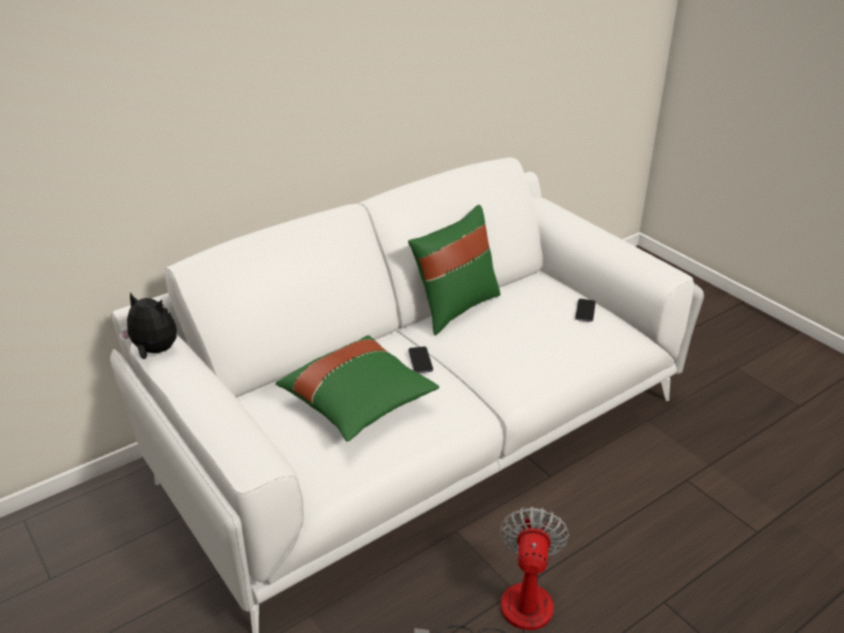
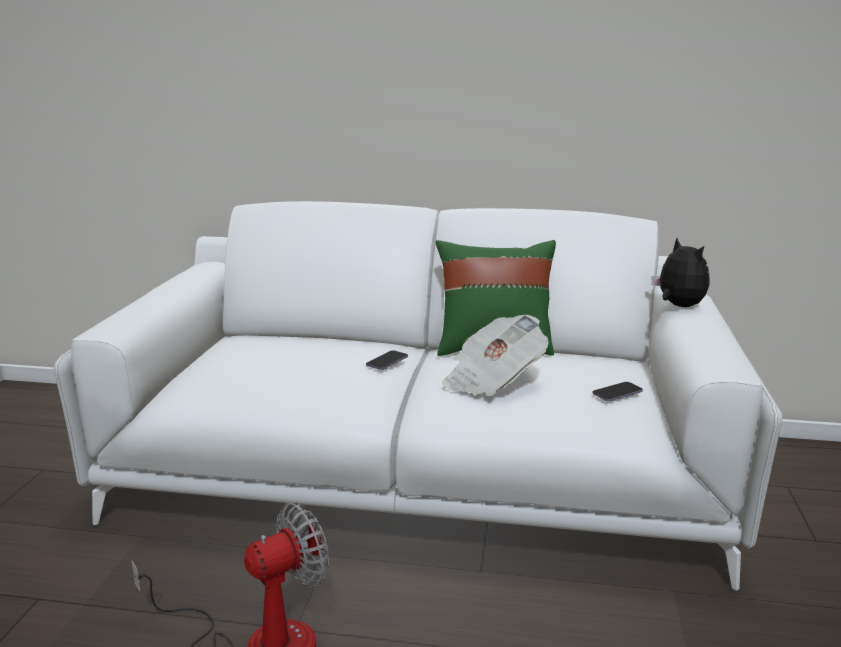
camera: 45 degrees right, 15 degrees down
(154, 351) = (193, 267): plush toy -> plush toy (678, 306)
(359, 404) = (288, 364): green pillow -> none
(509, 340) = (492, 381): none -> newspaper

